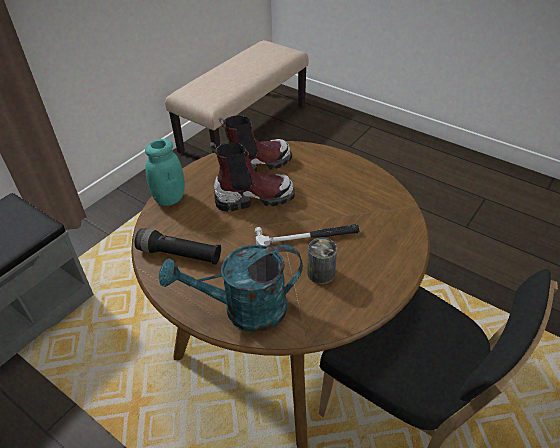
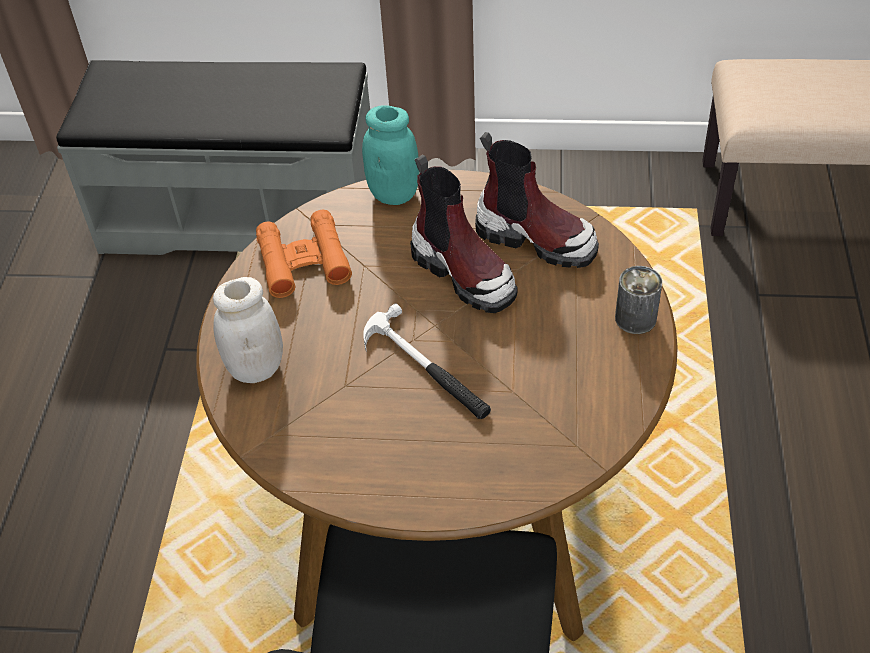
camera: 60 degrees right, 5 degrees up
(179, 254) = (303, 261): black flashlight -> orange binoculars
(244, 310) = (256, 368): turquoise watering can -> white jar
(321, 273) = (370, 414): can -> can (635, 318)

